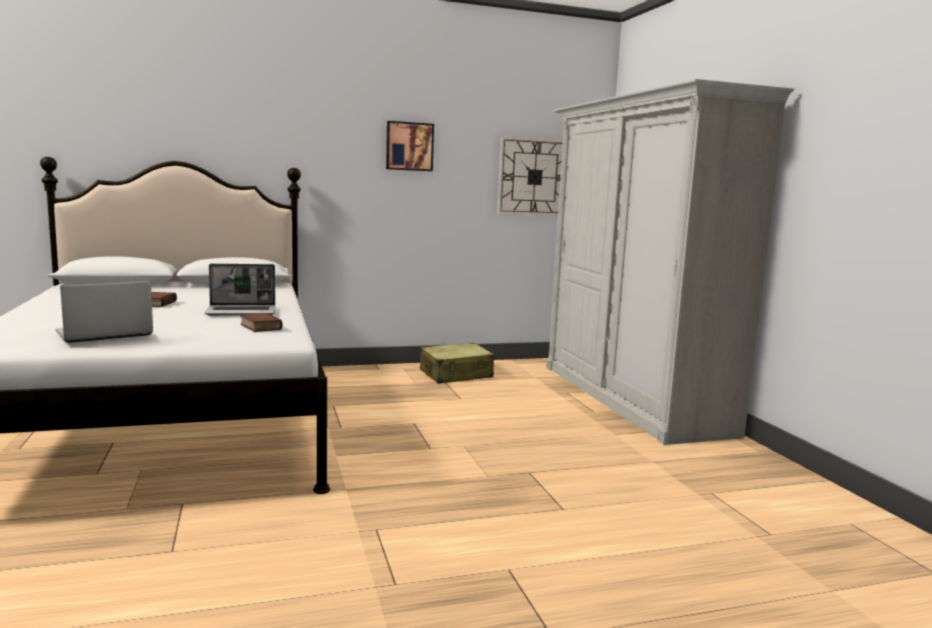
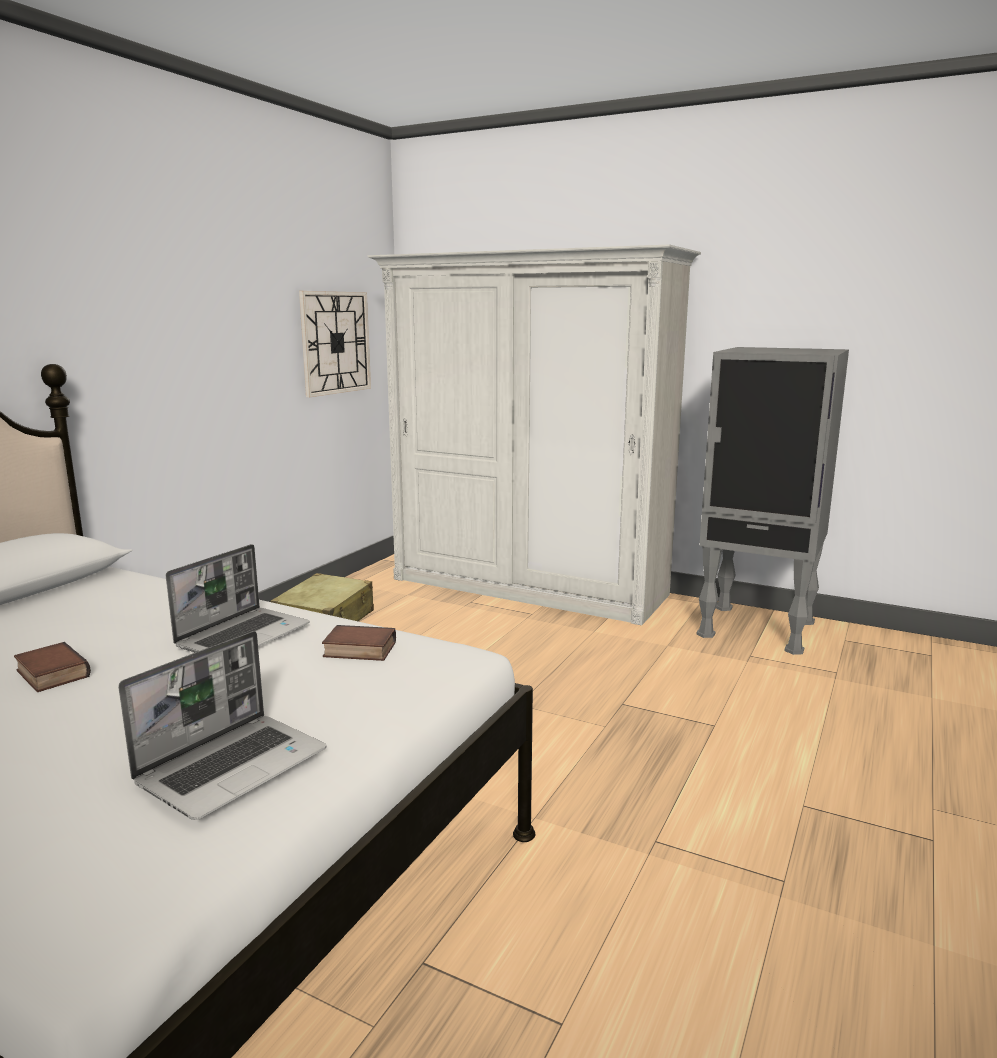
camera: 45 degrees left, 5 degrees up
(103, 334) = (233, 766): laptop -> laptop turned 150 degrees counterclockwise
(409, 146) = (200, 312): picture -> none
(771, 483) = (757, 628): none -> grey cabinet

